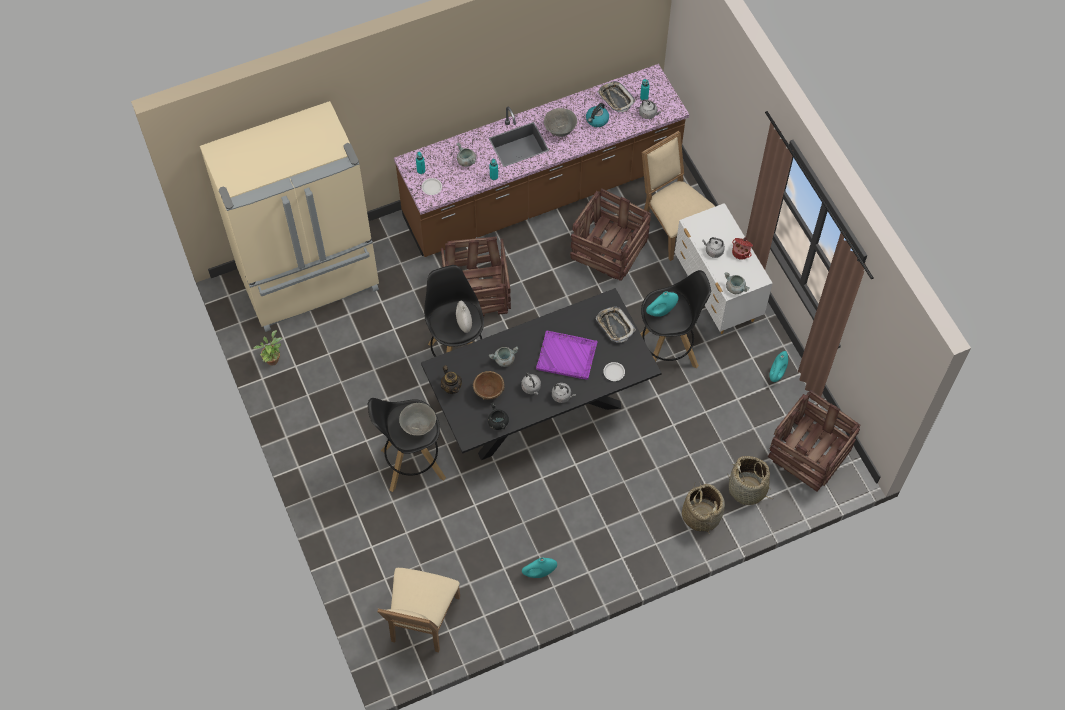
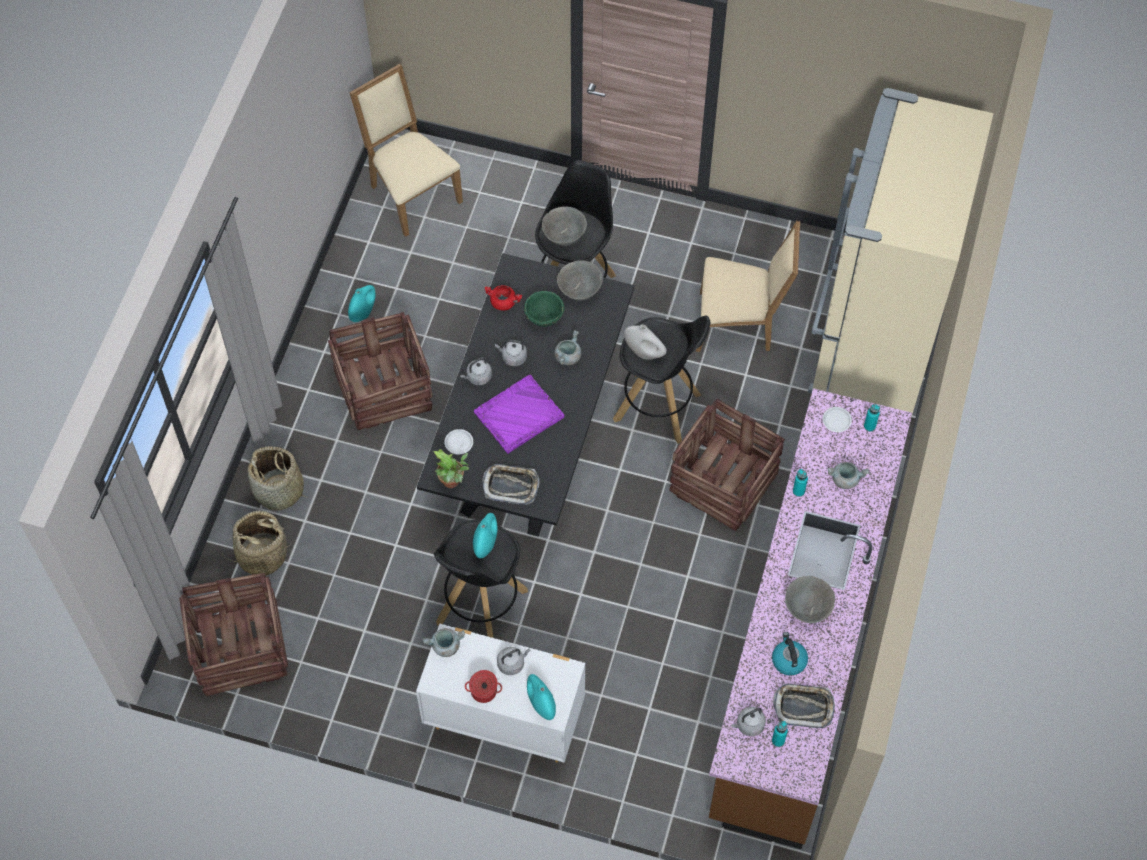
camera: 130 degrees right, 0 degrees up
(272, 358) = (804, 250): potted plant -> potted plant (453, 482)
(451, 387) = (580, 291): teapot -> grey bowl
(489, 392) = (544, 318): brown bowl -> green bowl
(497, 422) = (504, 302): black cooking pot -> red cooking pot
(609, 248) = (663, 657): crate -> crate (384, 389)
(673, 226) = (633, 749): beige chair -> beige chair (740, 324)
(777, 373) = (353, 696): turquoise vase -> turquoise vase (541, 704)

